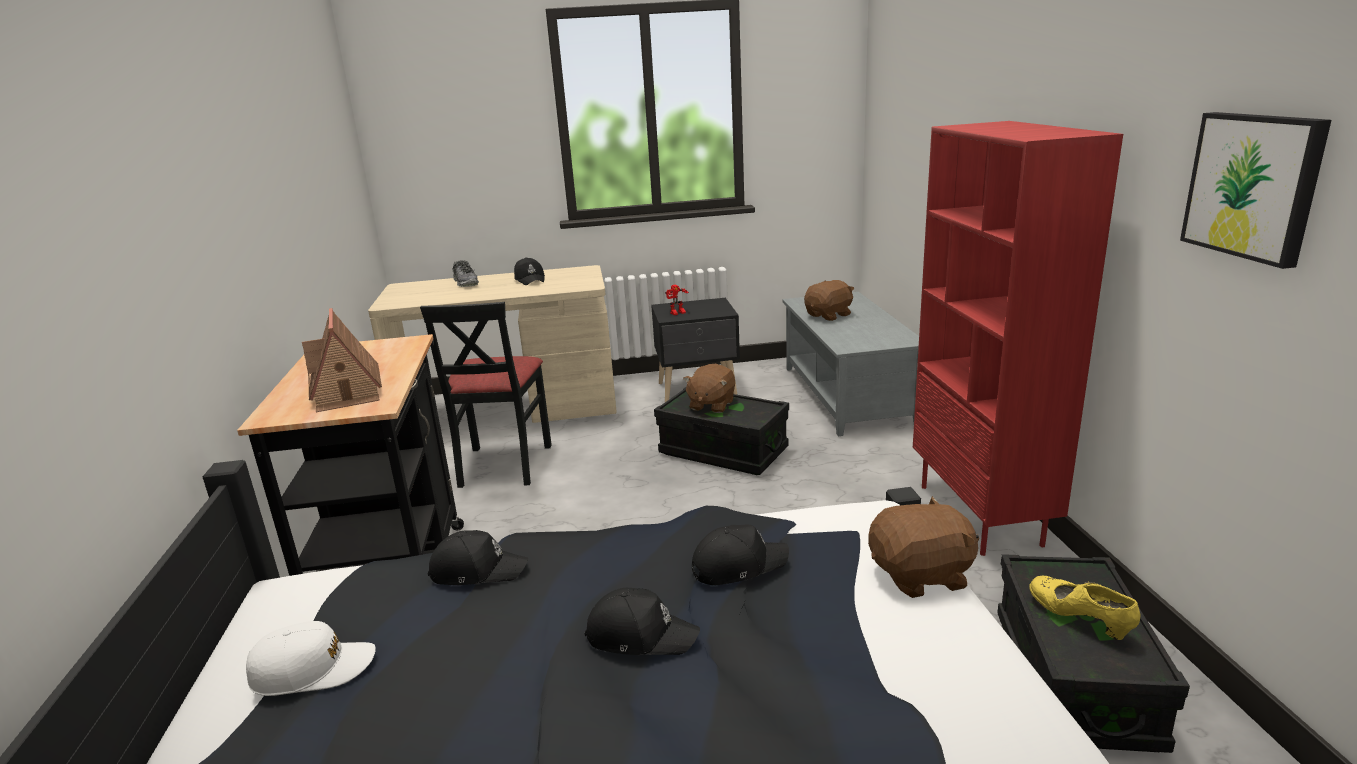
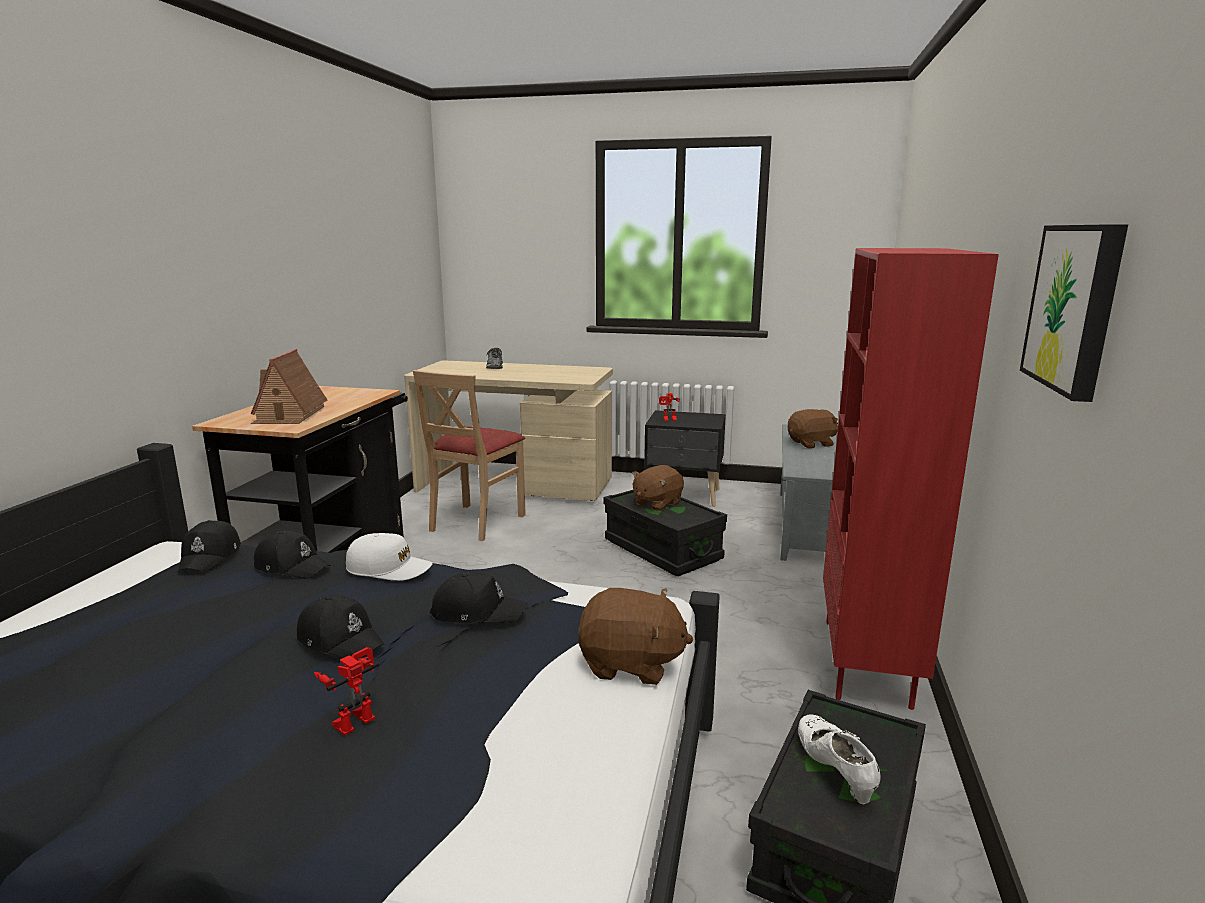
camera: 20 degrees right, 5 degrees down
(313, 669) = (119, 601): white cap -> white cap (389, 569)
(503, 465) = (476, 522): black chair -> beige chair
(530, 279) = (545, 370): black cap -> black cap (211, 557)
(748, 710) = (353, 718): none -> toy robot
(1079, 620) = (835, 772): yellow shoe -> white shoe

